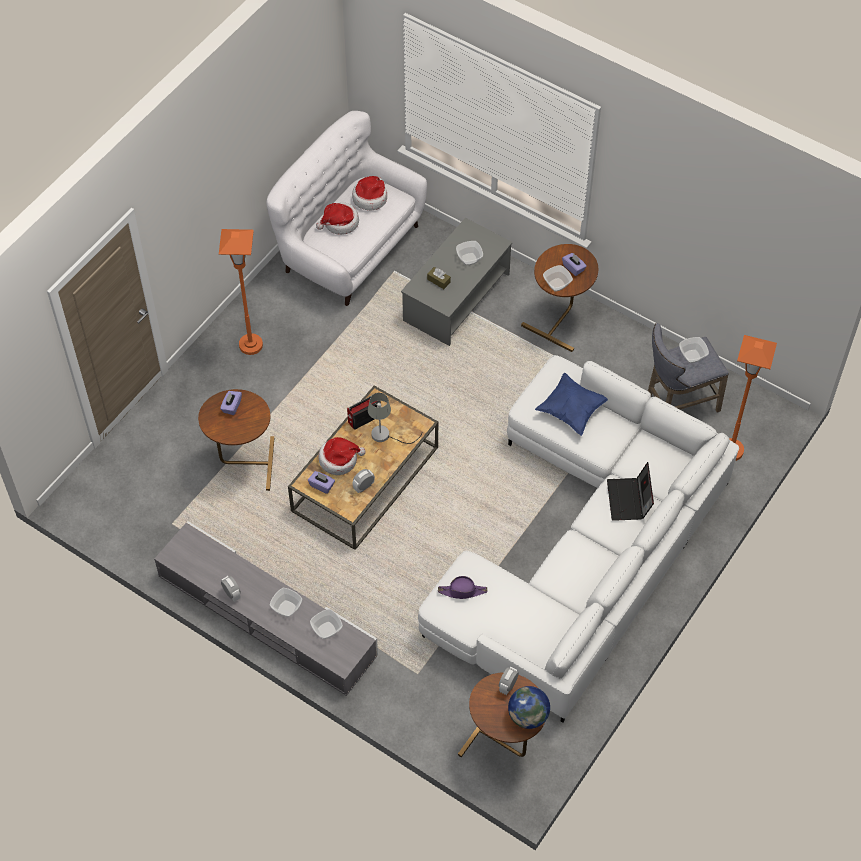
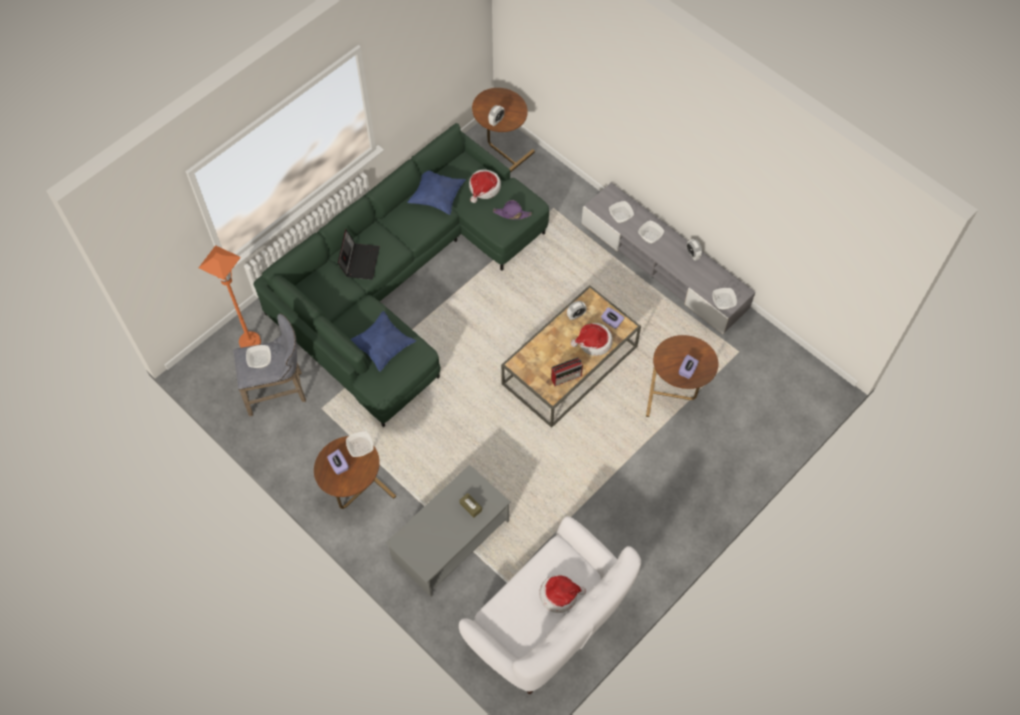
camera: 170 degrees left, 5 degrees up
(251, 345) = (660, 518): orange floor lamp -> none
(370, 198) = (522, 623): hat -> hat (484, 188)
(386, 435) = (549, 358): grey table lamp -> none
(469, 259) = (434, 527): bowl -> bowl (723, 303)
(528, 716) = (487, 101): globe -> none
(561, 598) = (437, 197): none -> blue pillow
(583, 548) = (402, 280): white sofa -> green sofa

